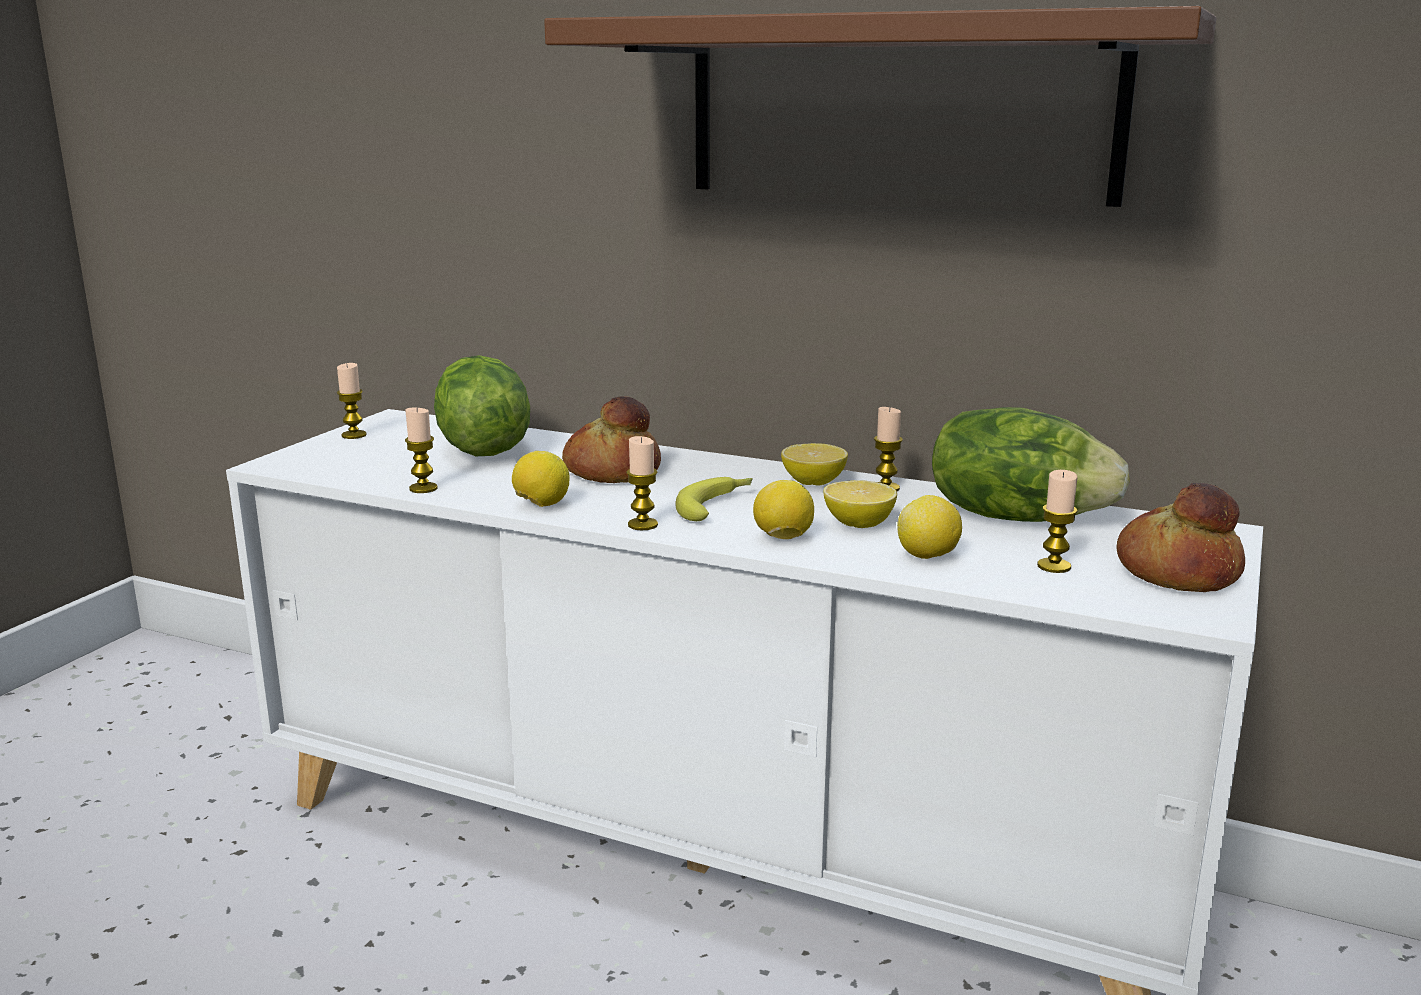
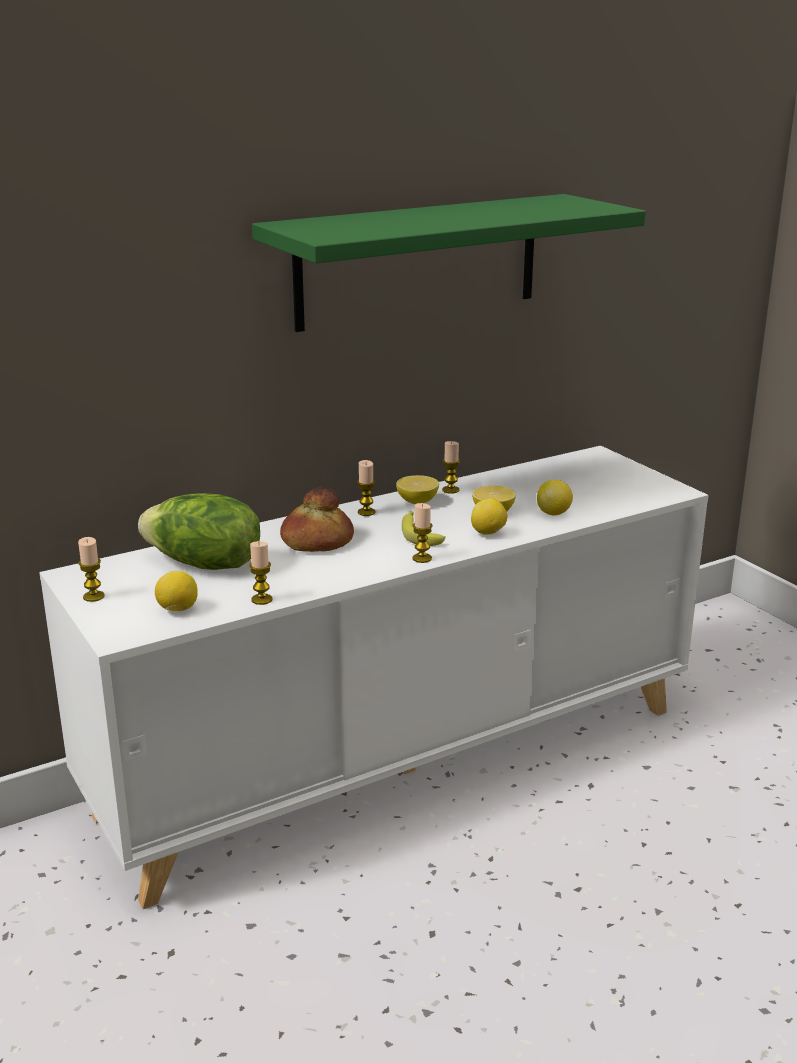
camera: 55 degrees left, 5 degrees up
(541, 505) = (348, 574): lemon -> lemon (177, 610)
(899, 110) = (418, 261): brown shelf -> green shelf
(1016, 516) = (529, 480): lettuce -> none
(1054, 566) = (596, 495): candle -> candle (366, 512)
(1175, 571) = (629, 478): bread -> none

